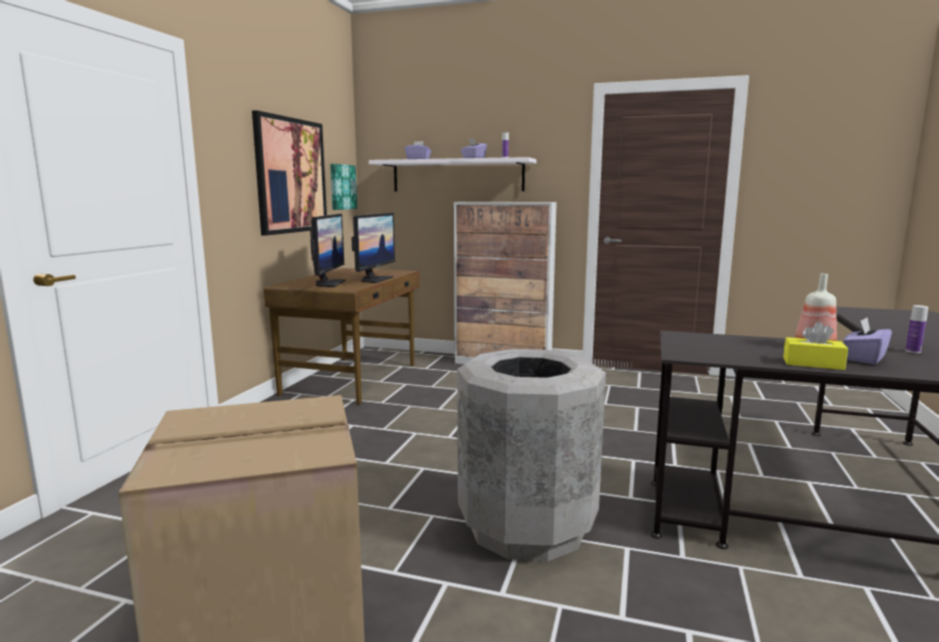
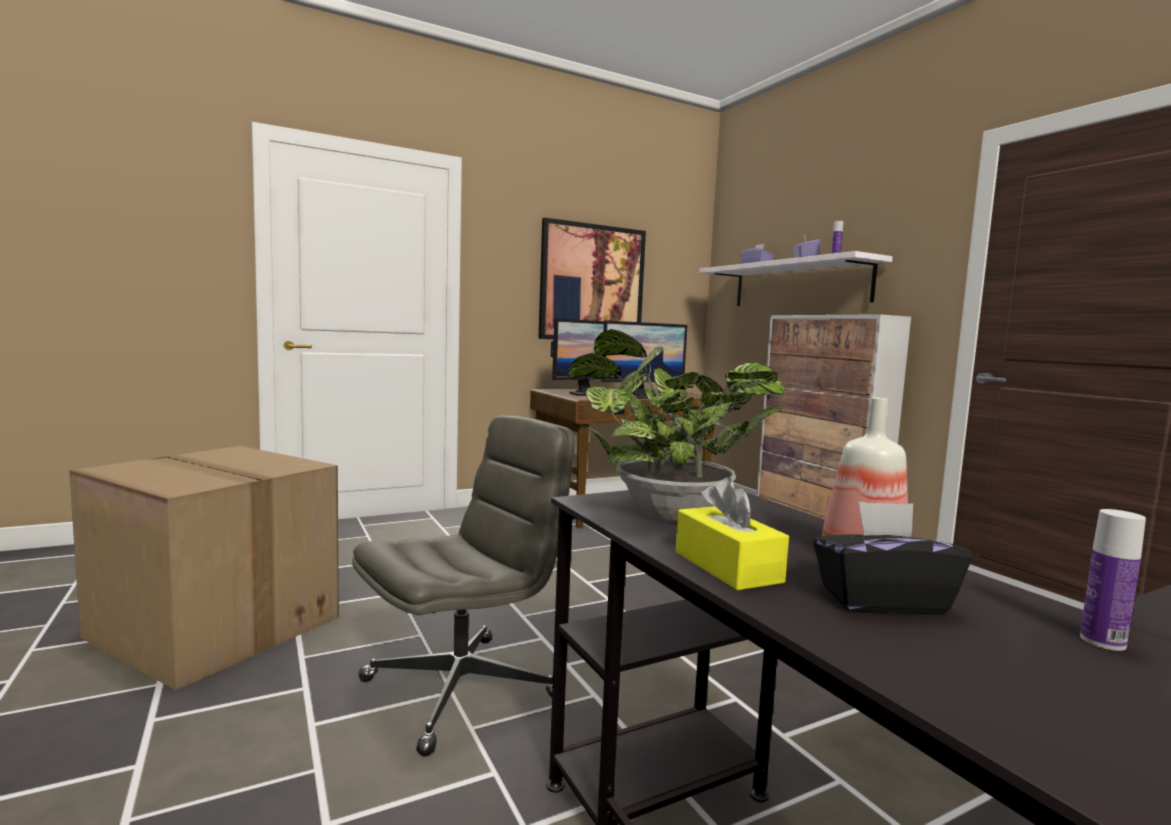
camera: 45 degrees right, 5 degrees down
(342, 187) = (677, 300): picture -> none
(527, 526) = (462, 688): grey trash can -> grey office chair
(718, 351) = (663, 513): none -> potted plant
(864, 358) = (881, 600): purple tissue box -> black tissue box

